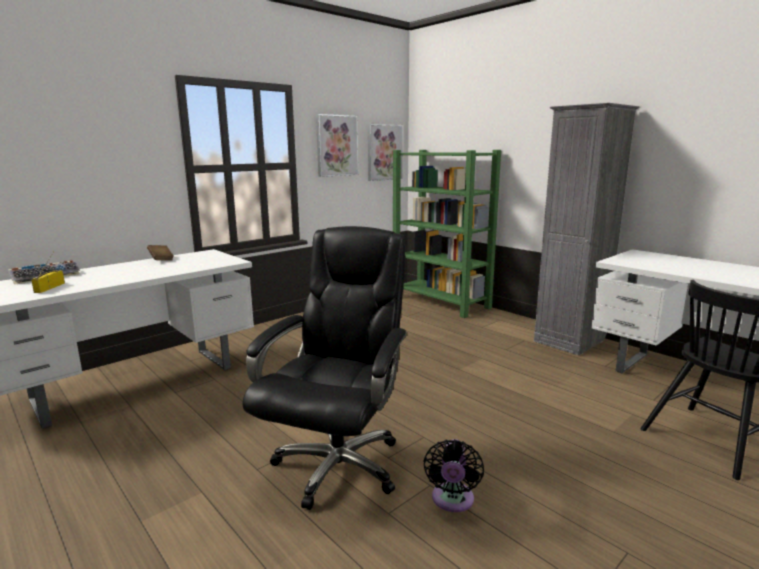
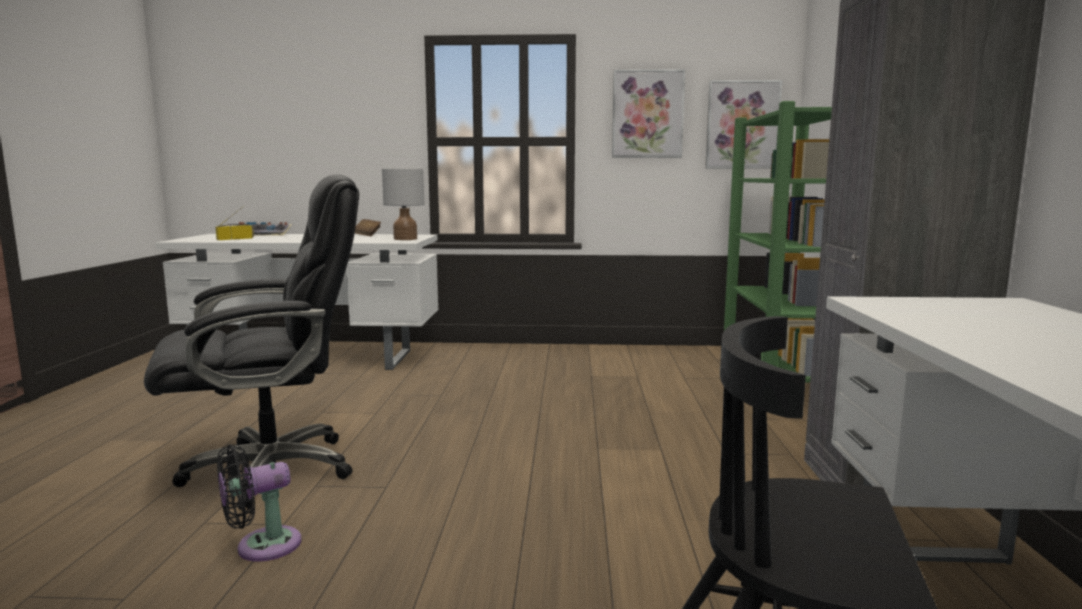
camera: 45 degrees right, 5 degrees down
(220, 259) = (405, 239): none -> grey table lamp

